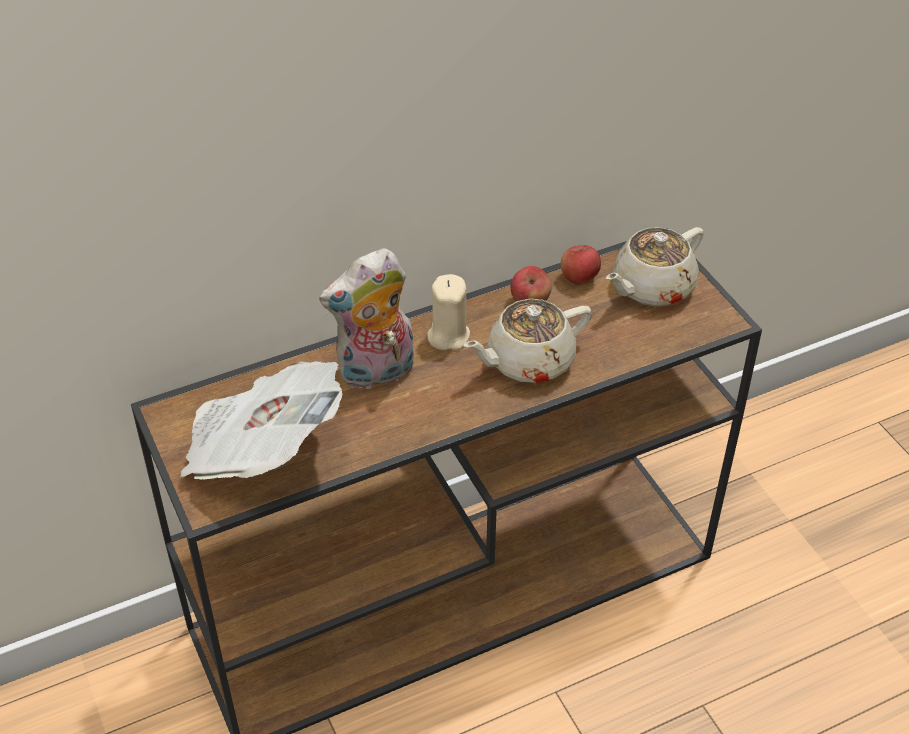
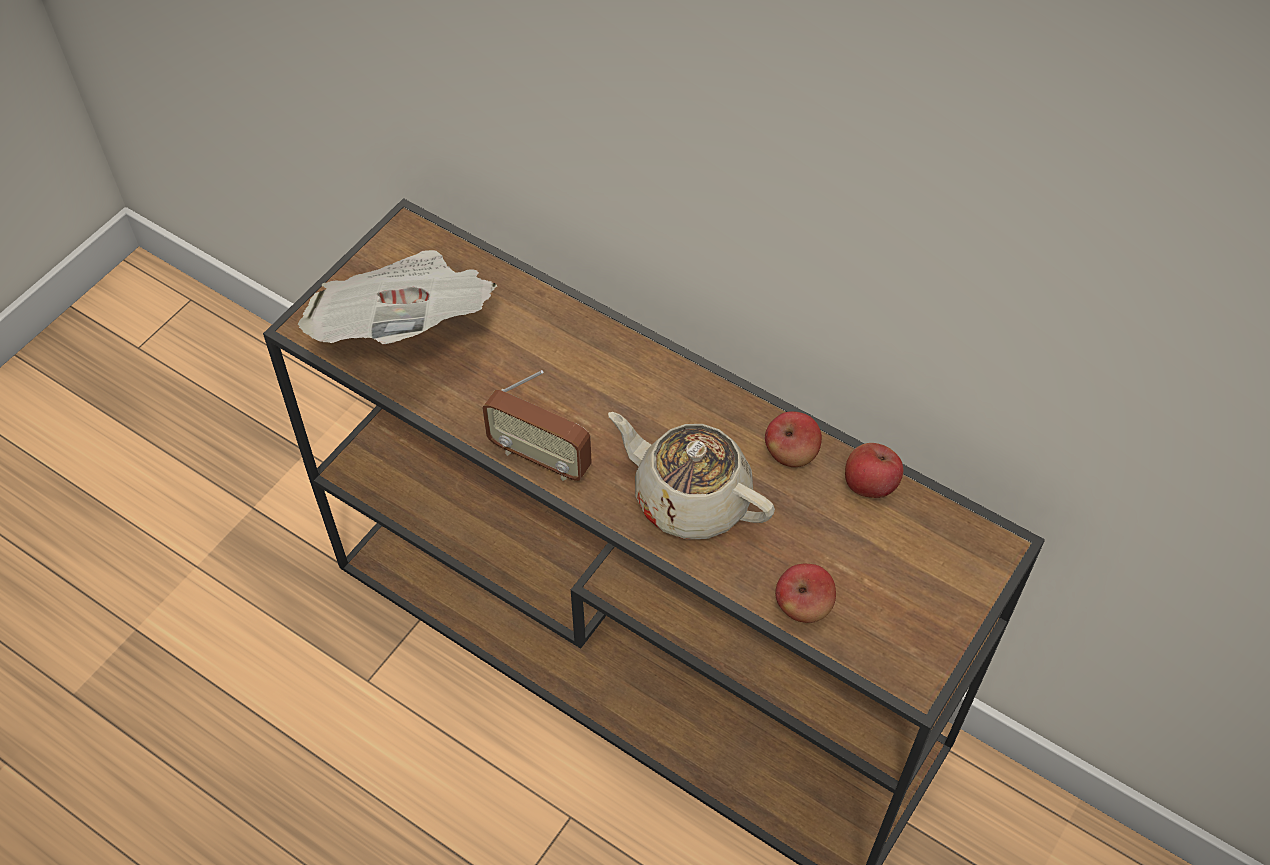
camera: 60 degrees right, 10 degrees up
(376, 373) = (574, 367): plush toy -> none
(439, 421) = (540, 458): none -> radio
(448, 336) = (677, 403): beige candle -> none
(646, 345) = (803, 606): none -> apple
(651, 287) = (913, 569): beige teapot -> none

